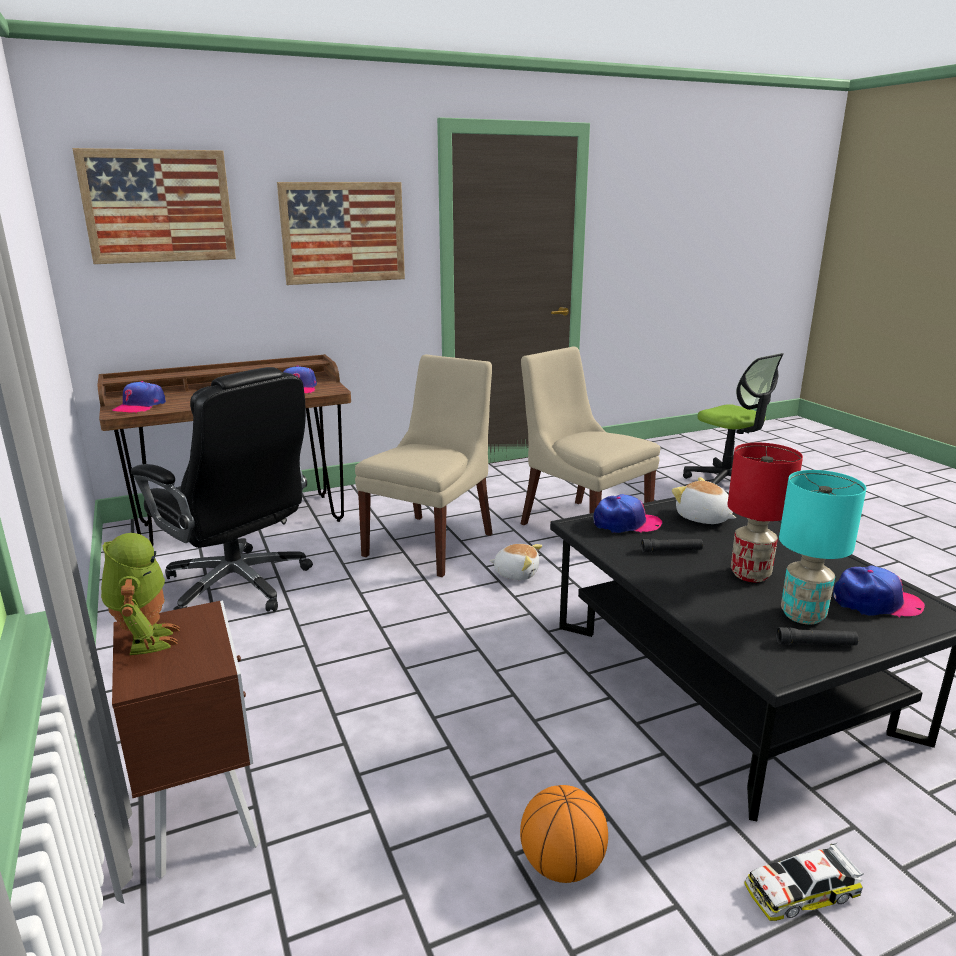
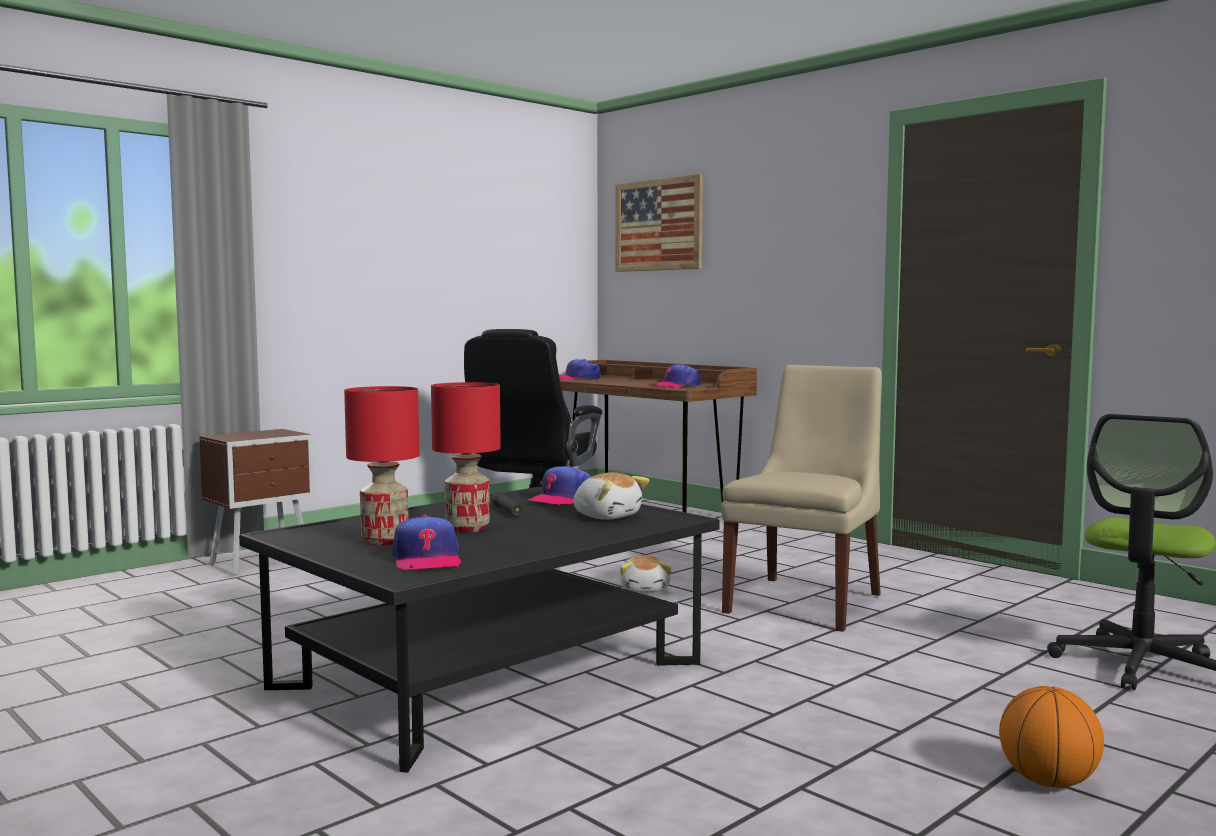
camera: 70 degrees right, 15 degrees down
(145, 640) = (261, 432): toy robot -> none
(343, 232) = (788, 243): picture -> none
(432, 543) = (676, 559): beige chair -> none
(562, 865) = (215, 637): basketball -> basketball (1048, 782)
(626, 523) = (561, 499): cap -> cap turned 60 degrees clockwise
(703, 518) = (607, 516): plush toy -> plush toy turned 105 degrees clockwise
(800, 891) = (180, 704): toy car -> none
(802, 615) = (384, 540): turquoise table lamp -> red table lamp
(816, 644) = (328, 543): black flashlight -> none

